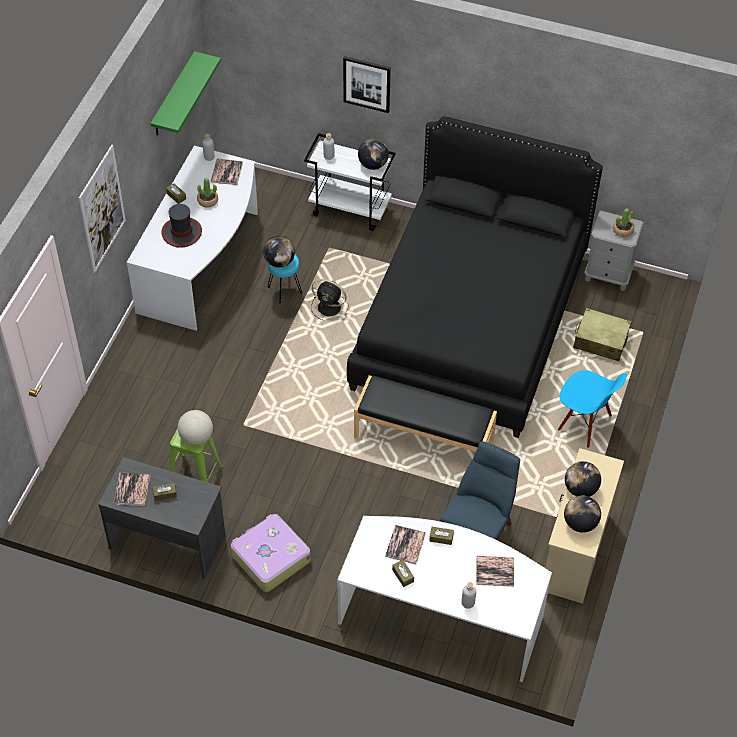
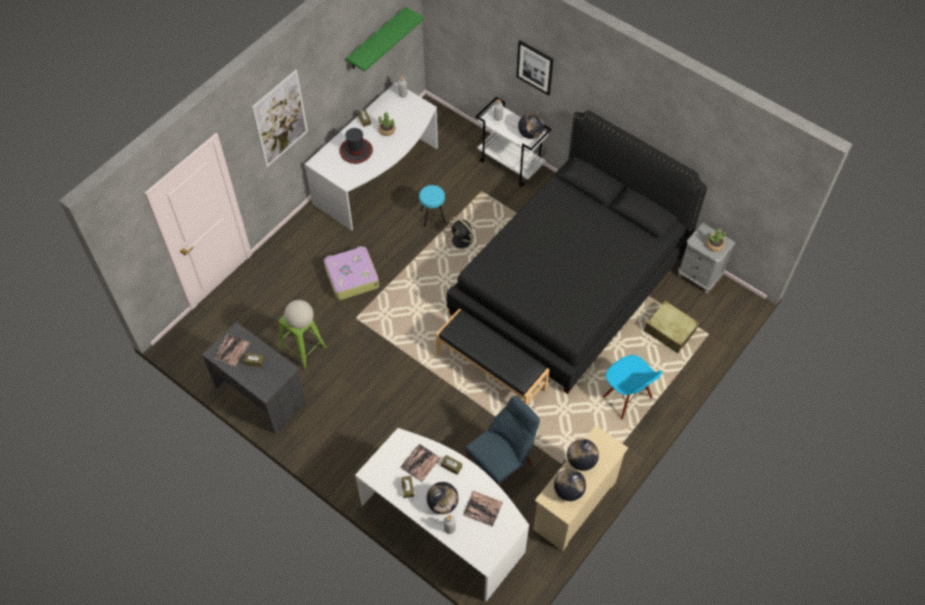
camera: 20 degrees right, 5 degrees up
(226, 172) = (411, 110): book -> none
(270, 558) = (331, 433): suitcase -> suitcase (351, 277)
(279, 262) = (428, 194): globe -> globe (442, 504)

